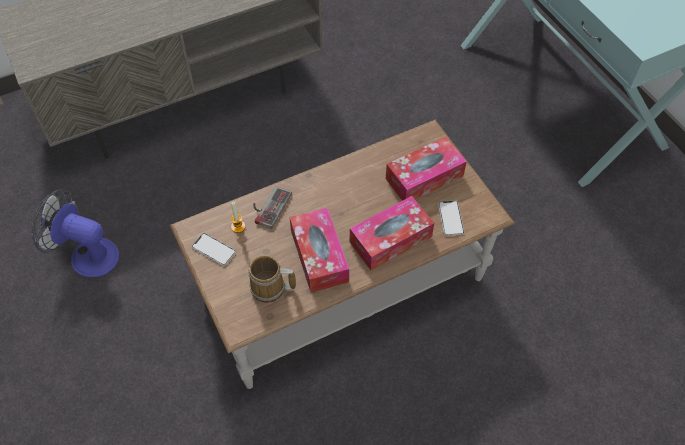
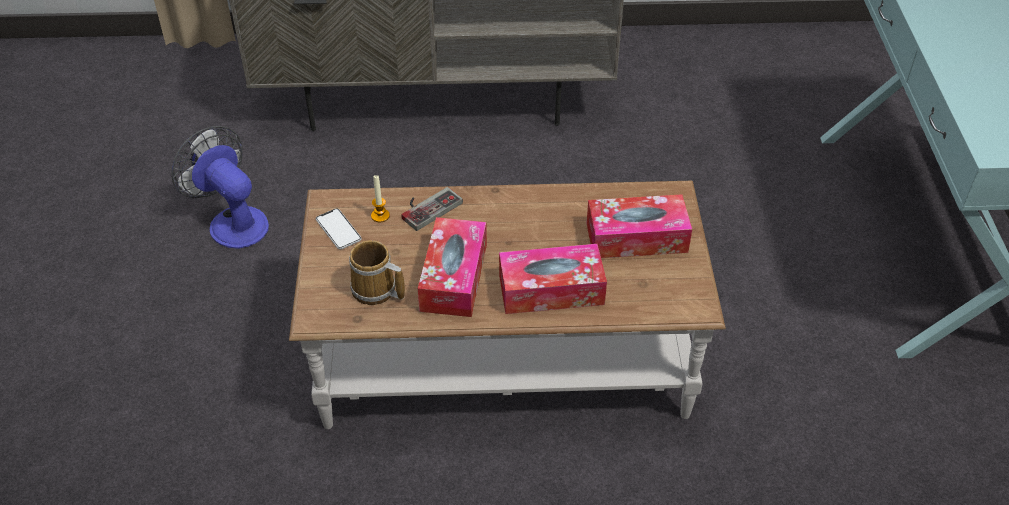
camera: 25 degrees right, 10 degrees down
(450, 218) = (641, 293): phone -> none

